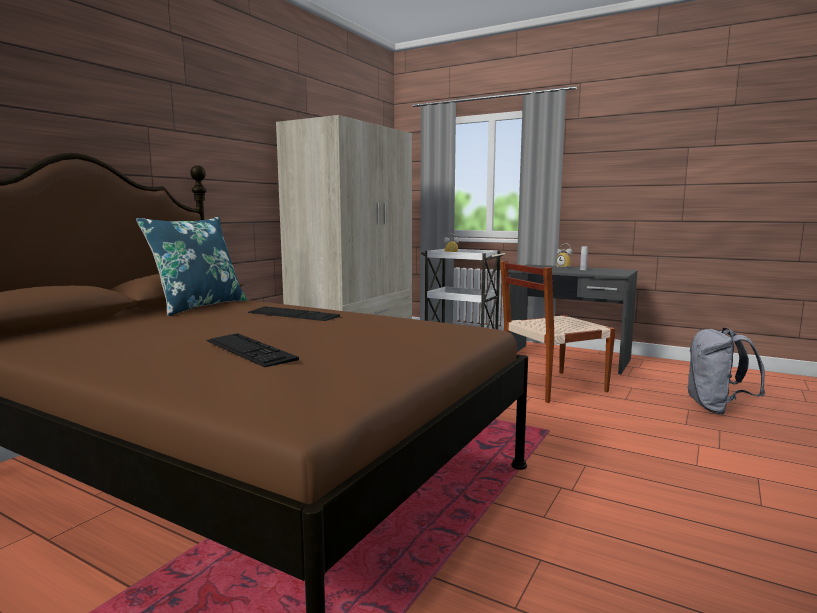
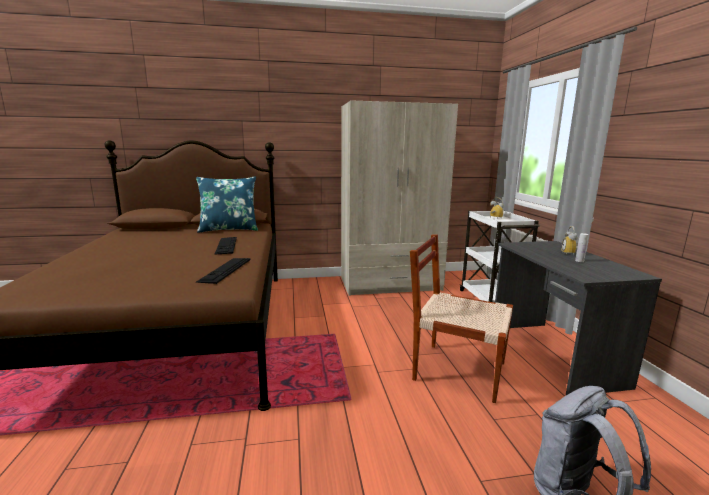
camera: 50 degrees right, 5 degrees up
(249, 349) = (115, 261): keyboard -> keyboard (225, 270)

